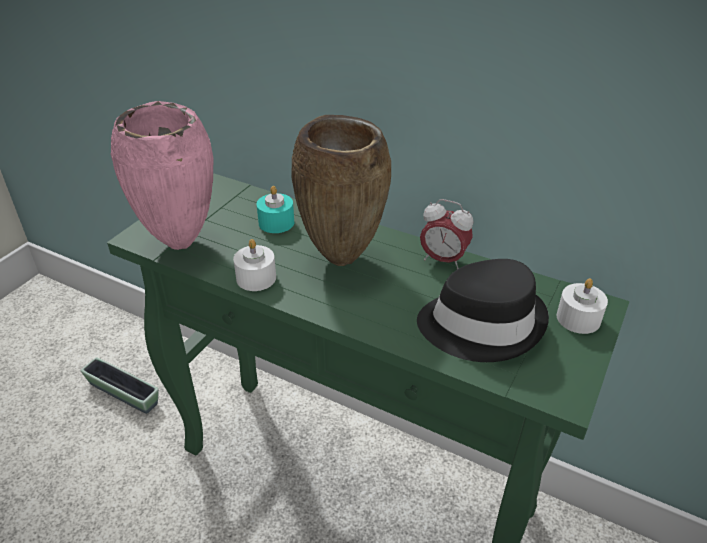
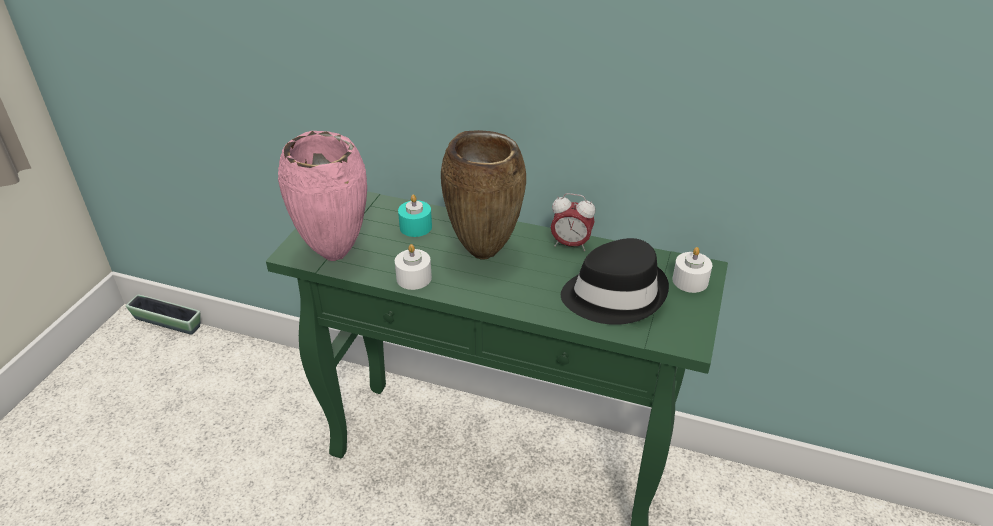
camera: 10 degrees left, 0 degrees up
(123, 394) = (252, 411): planter -> planter (167, 322)

